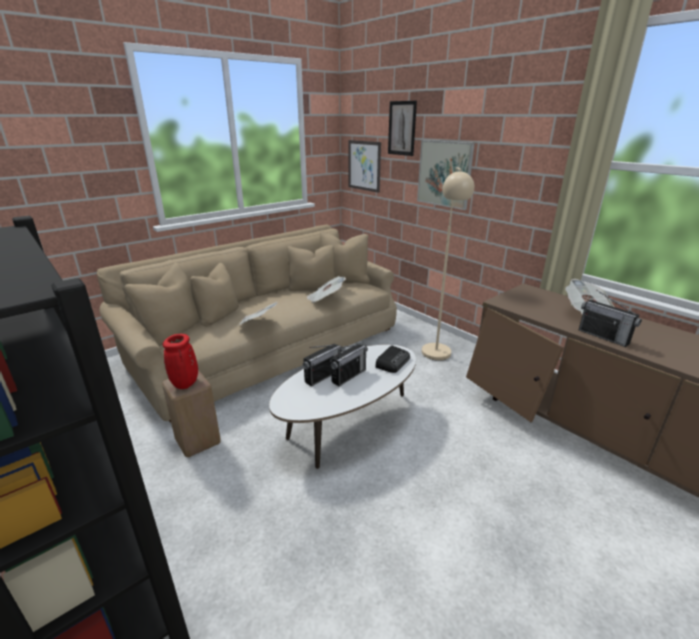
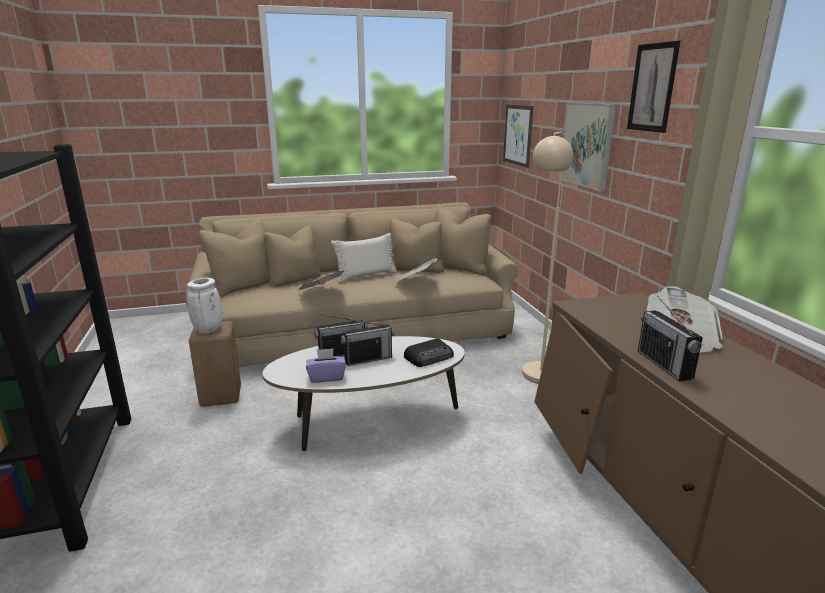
camera: 25 degrees right, 5 degrees down
(185, 384) = (208, 330): red vase -> white vase
(280, 301) = (365, 276): none -> white pillow
(332, 401) = (326, 377): none -> purple tissue box
(402, 128) = (552, 88): picture -> picture (652, 87)

